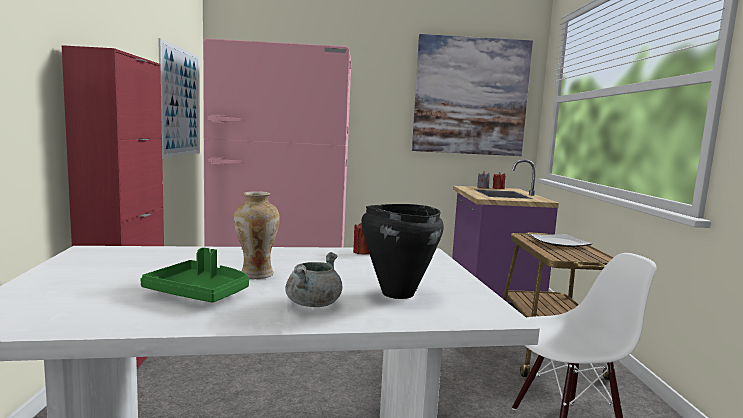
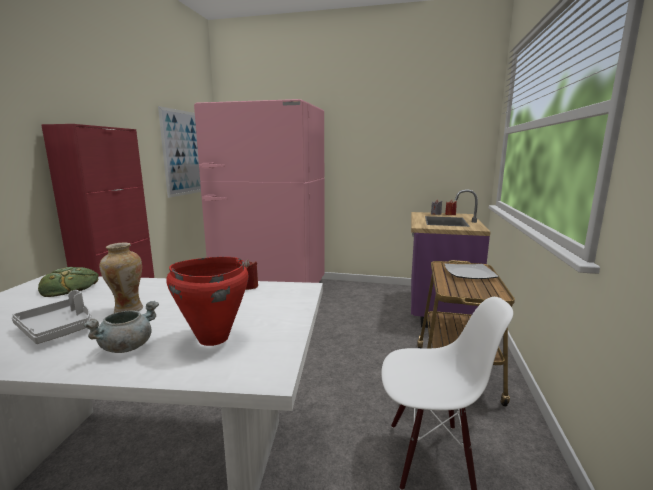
camera: 15 degrees right, 5 degrees up
(136, 256) = (70, 287): none -> bread
(199, 293) = (58, 329): green tray -> grey tray
(397, 293) = (212, 338): black cooking pot -> red cooking pot
(470, 96) = (429, 132): picture -> none

